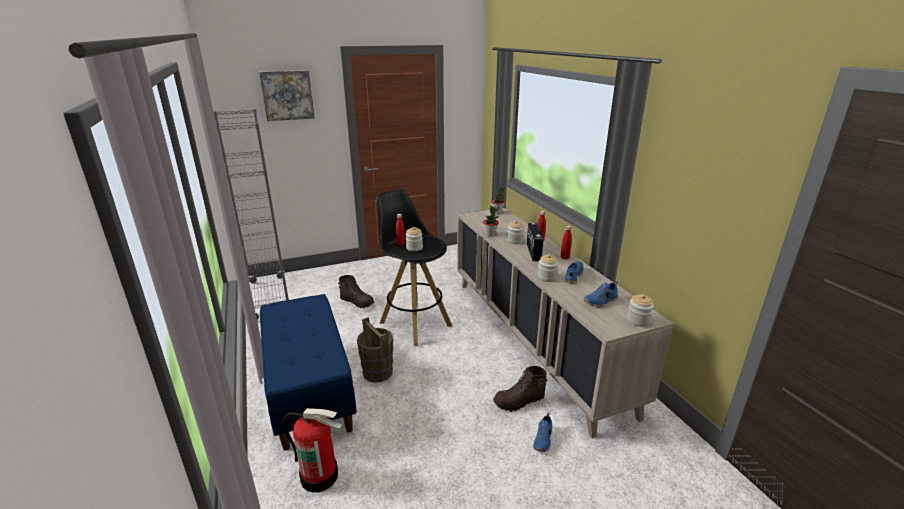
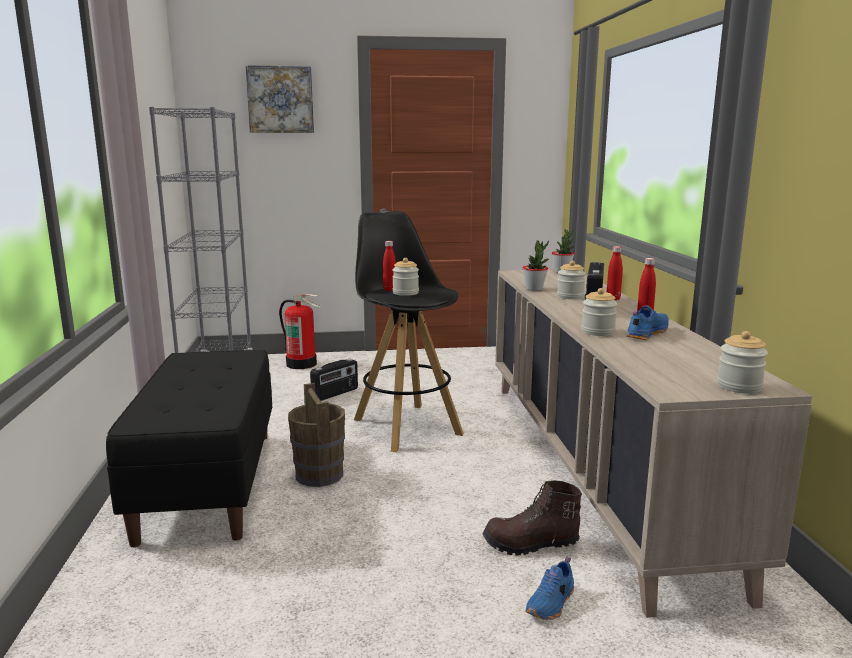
camera: 15 degrees right, 10 degrees down
(308, 390) = (208, 482): blue bench -> black bench
(320, 475) = (160, 587): fire extinguisher -> fire extinguisher (302, 364)
(357, 302) = (335, 394): brown boot -> radio
(601, 301) = (679, 361): blue shoe -> none

